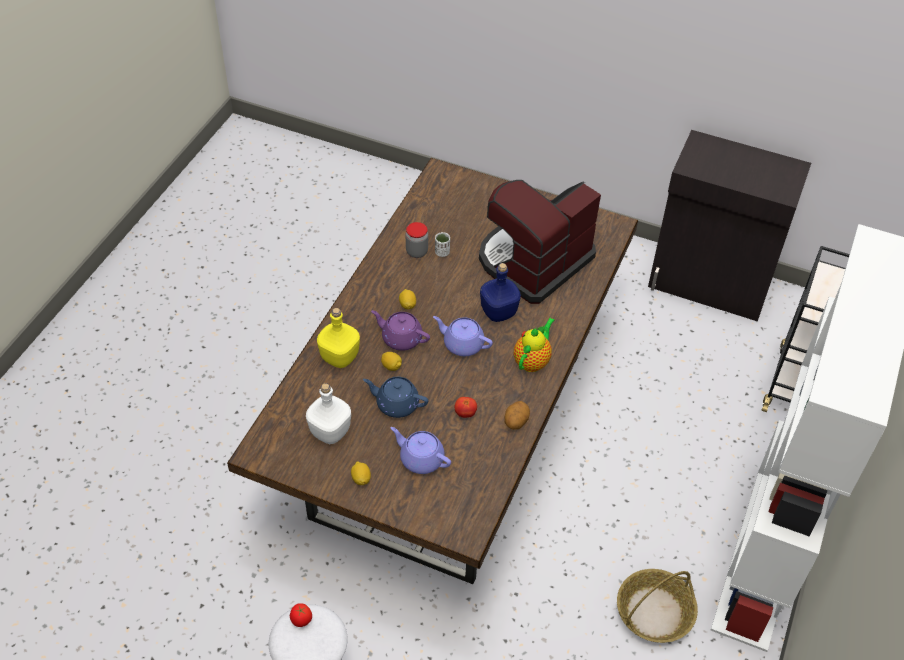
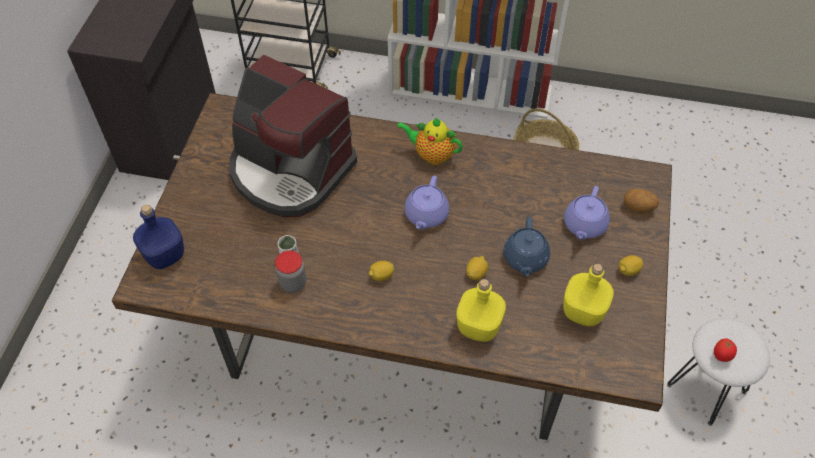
camera: 100 degrees left, 5 degrees up
(330, 431) = (582, 311): white bottle -> yellow bottle
(401, 338) = (433, 272): purple teapot -> none
(465, 413) = (516, 199): tomato -> none
(498, 312) = (373, 191): blue bottle -> blue bottle (165, 256)
(515, 422) = (512, 158): potato -> potato (638, 208)

